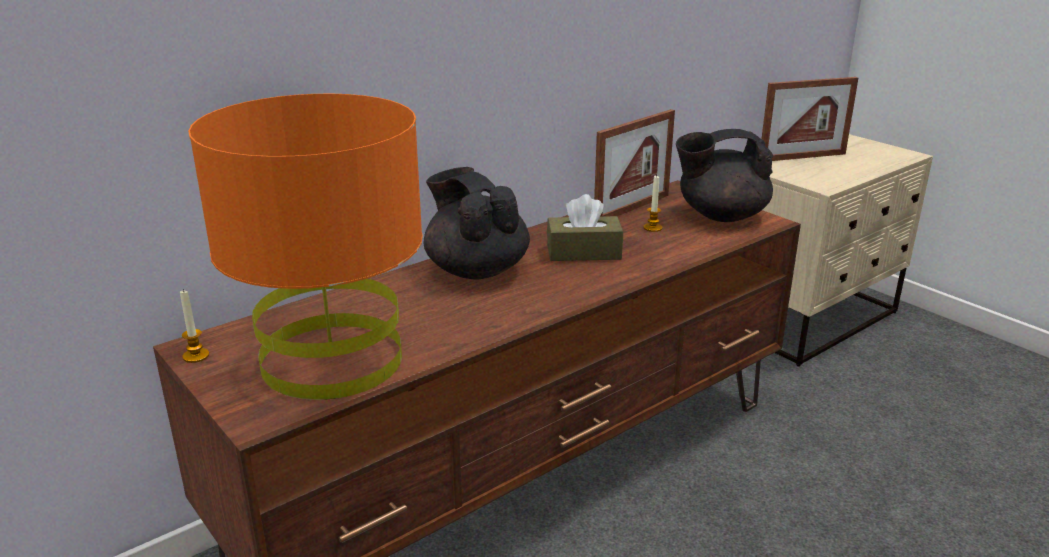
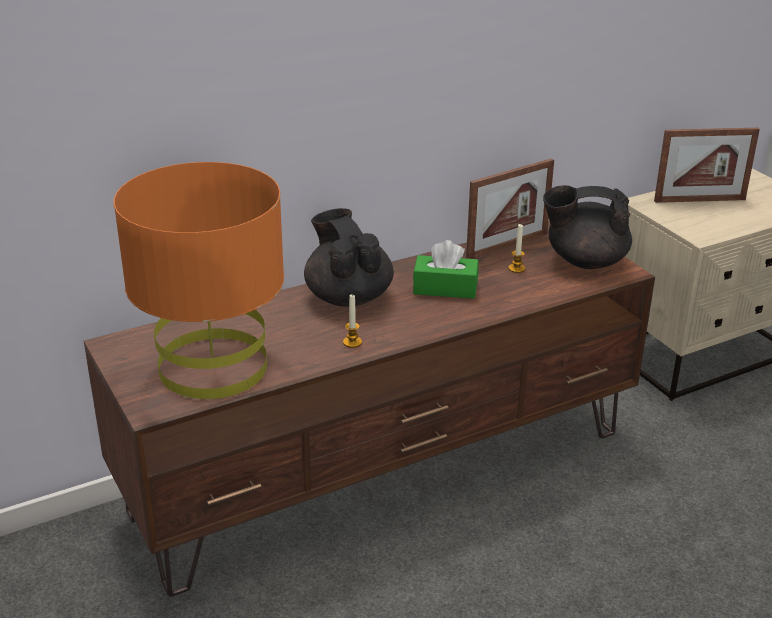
camera: 10 degrees right, 5 degrees up
(196, 356) = (113, 352): candle -> candle (352, 342)
(583, 252) = (445, 288): brown tissue box -> green tissue box

